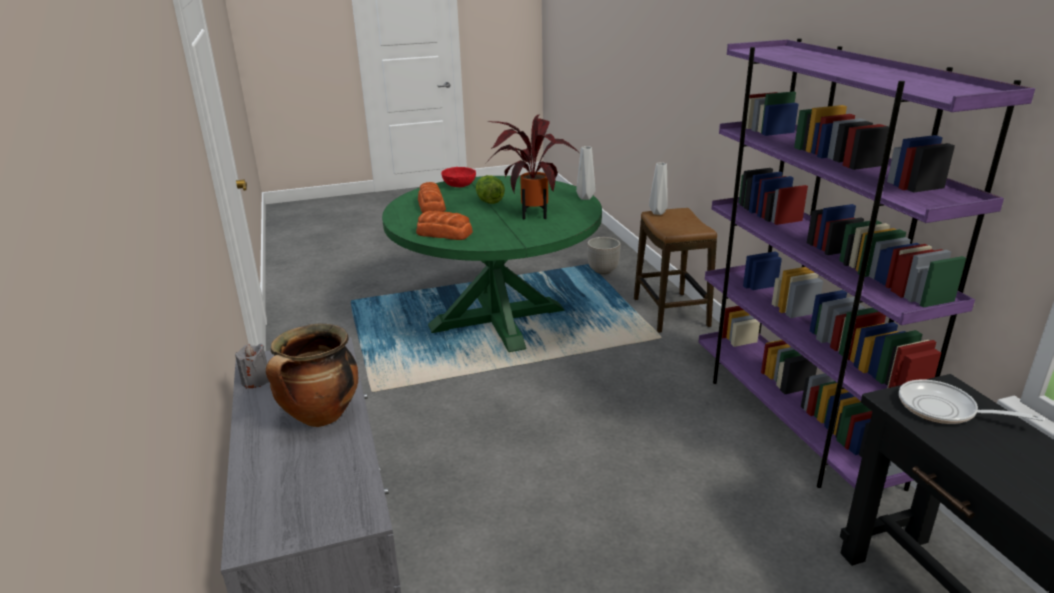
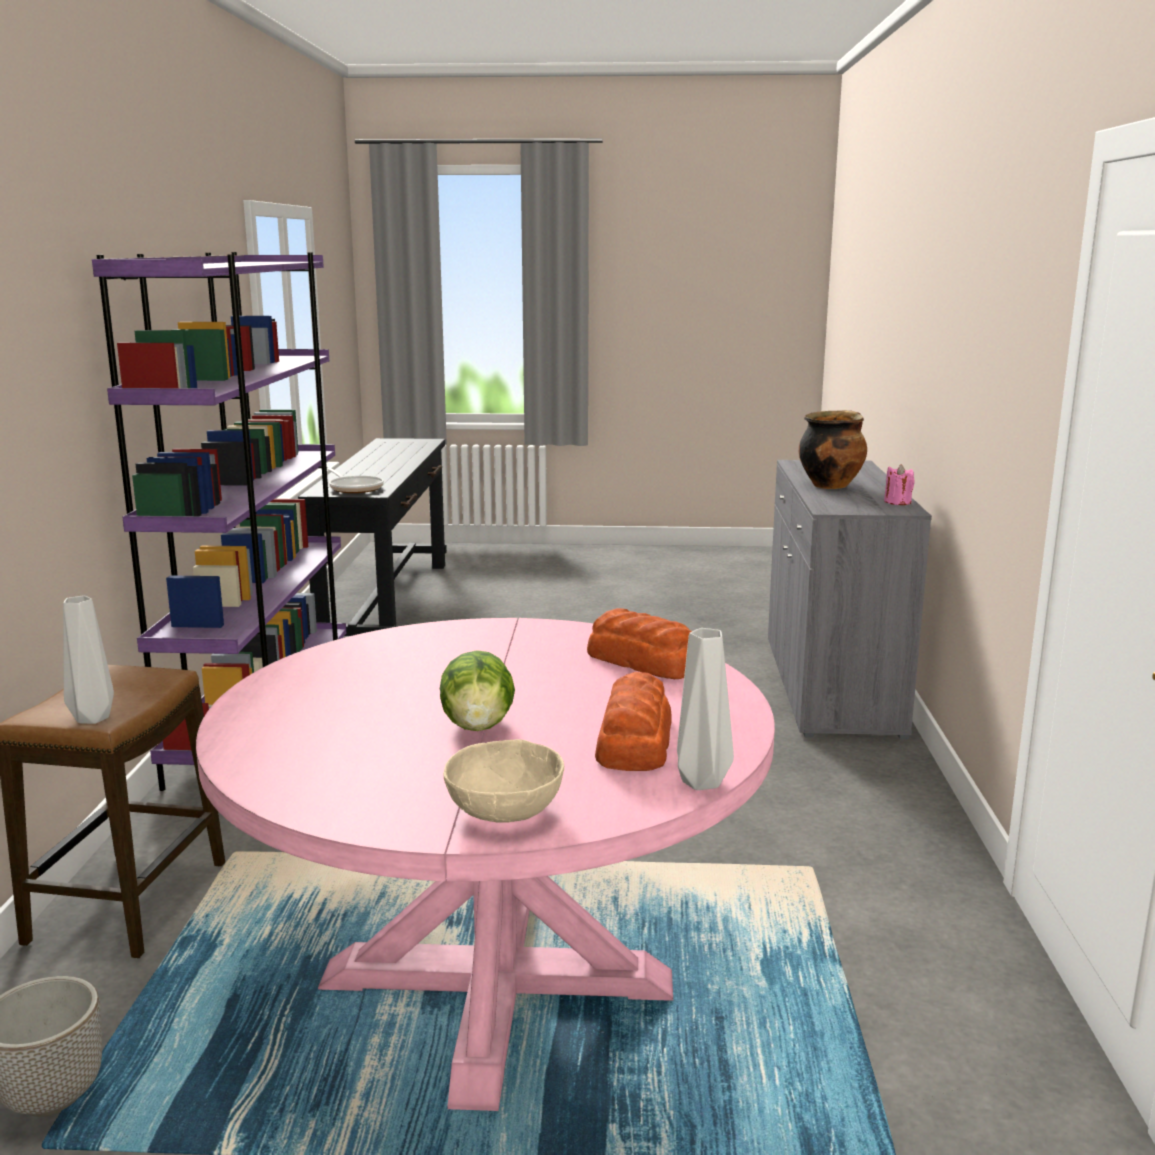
camera: 160 degrees left, 10 degrees down
(256, 381) = (897, 502): grey candle -> pink candle
(459, 185) = (505, 810): red bowl -> beige bowl
(497, 318) = (497, 983): green dining table -> pink dining table
(531, 214) = (426, 675): potted plant -> none
(584, 198) = (249, 696): grey vase -> grey vase (704, 782)

